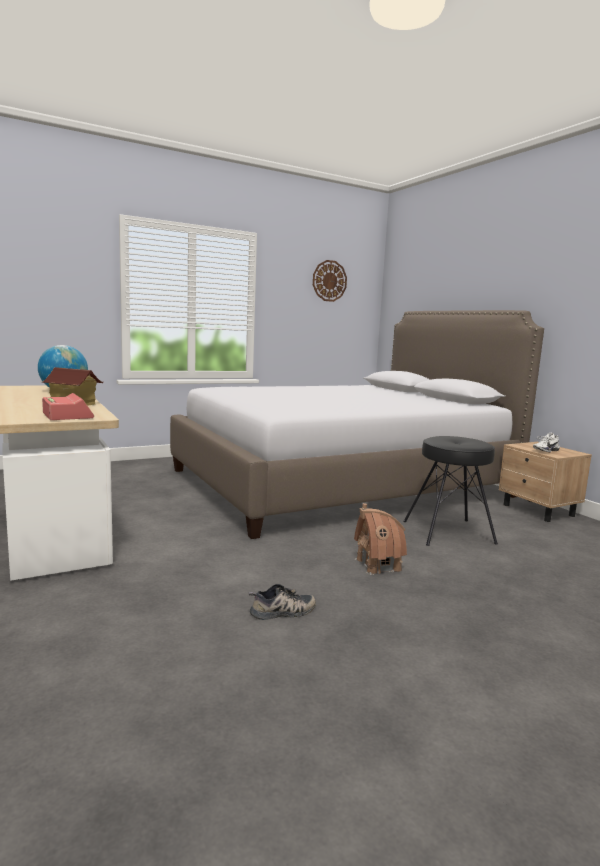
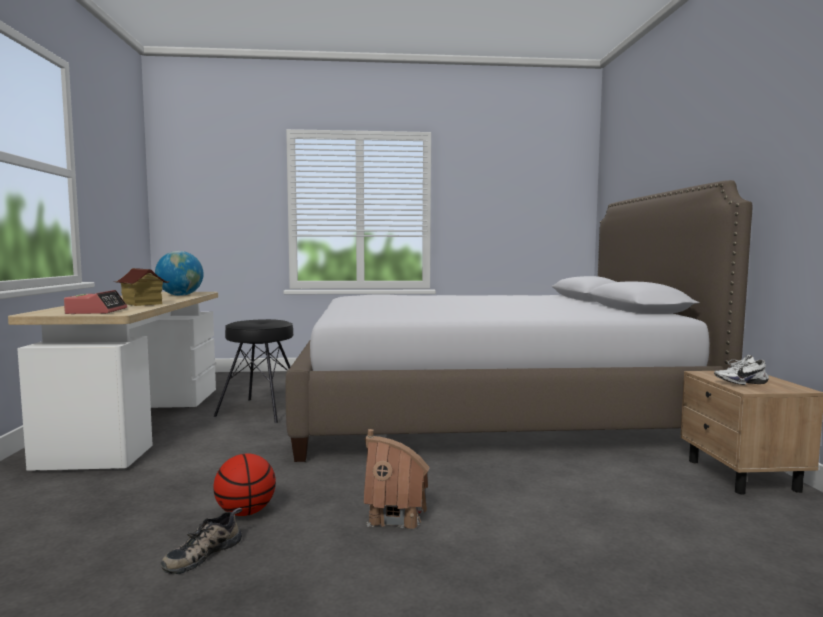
camera: 25 degrees right, 5 degrees down
(270, 581) = (245, 512): none -> basketball
(283, 612) = (203, 553): shoe -> shoe turned 120 degrees clockwise
(329, 281) = (523, 177): wall clock -> none
(448, 532) = (551, 487): black stool -> black stool (261, 410)

